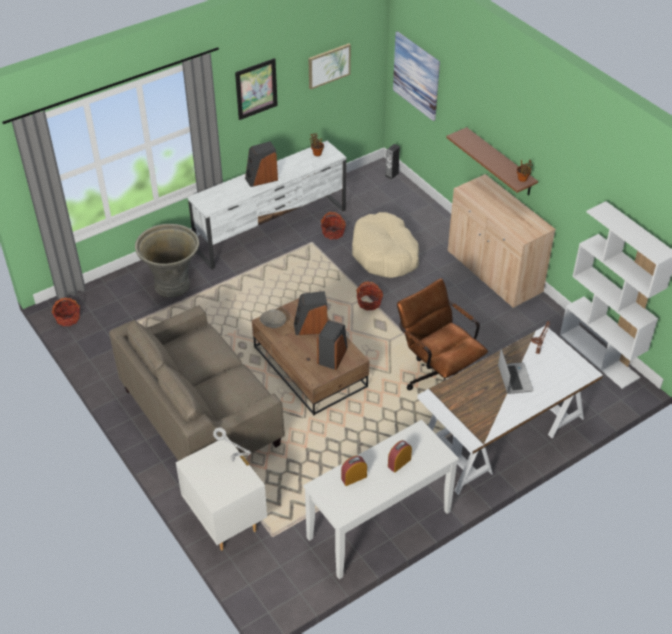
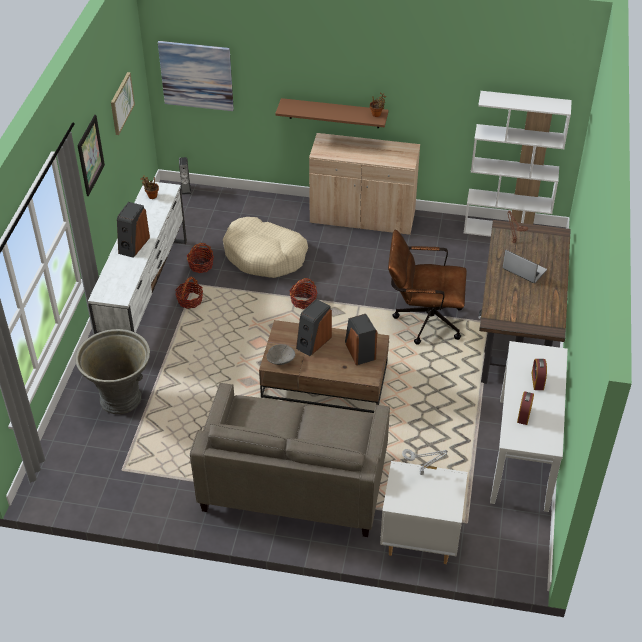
camera: 45 degrees left, 0 degrees up
(68, 318) = (61, 494): basket -> basket (190, 300)
(502, 436) = (518, 329): white desk -> brown desk

